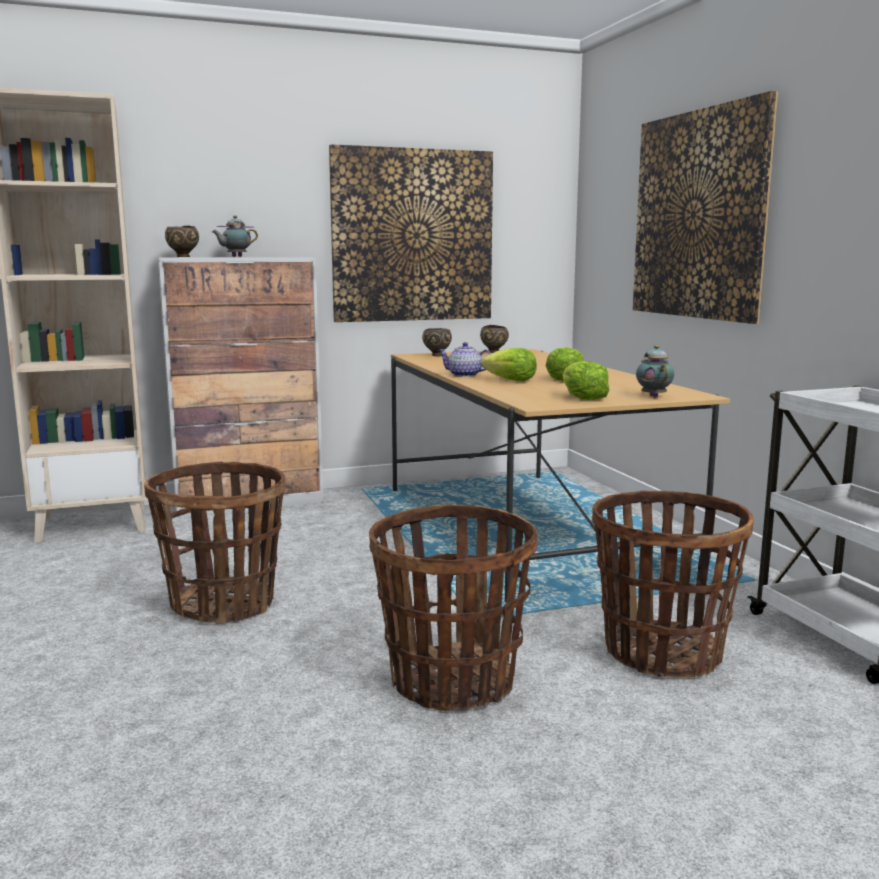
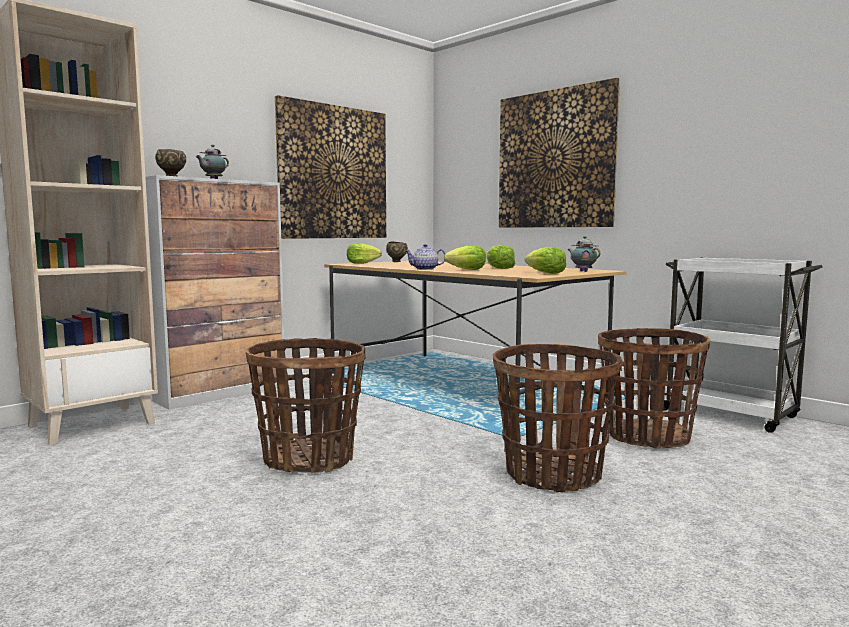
camera: 25 degrees left, 5 degrees down
(436, 355) = (362, 263): brown bowl -> lettuce

